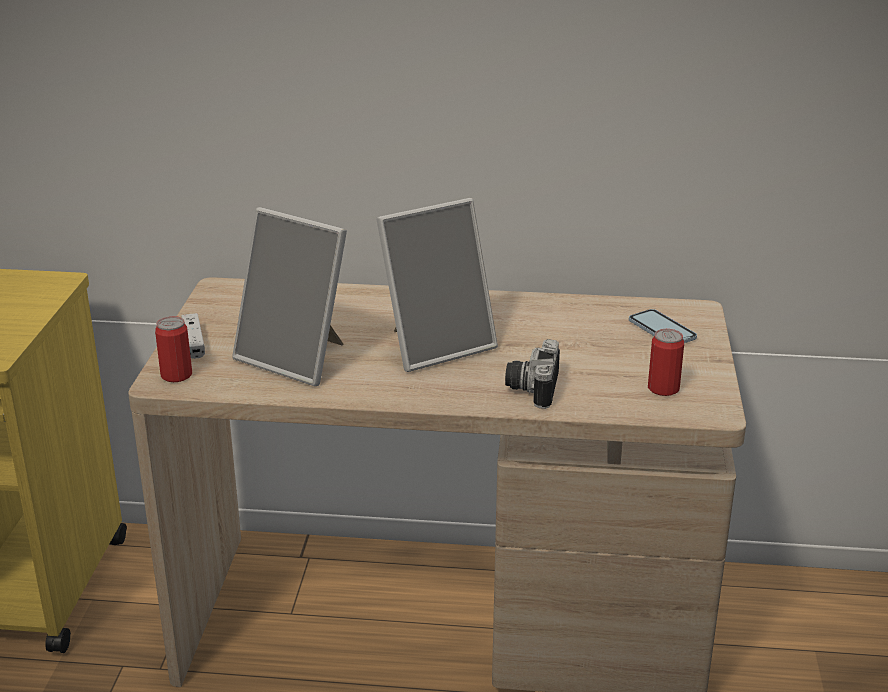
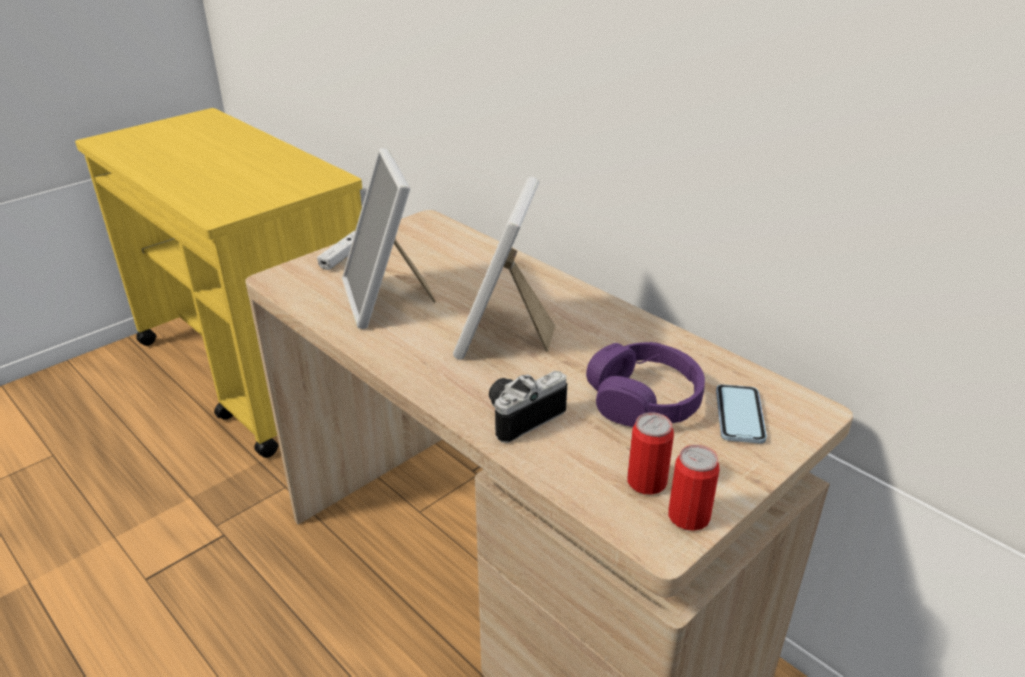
camera: 40 degrees right, 5 degrees up
(176, 375) = (293, 277): can -> can (688, 516)
(436, 345) = (504, 335): picture frame -> picture frame turned 90 degrees clockwise
(593, 345) = (644, 399): none -> purple headphones

